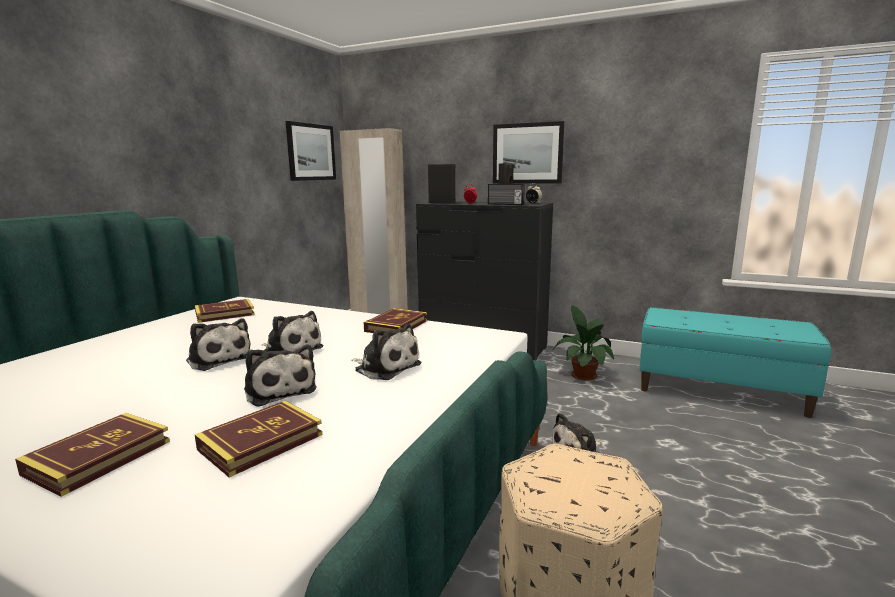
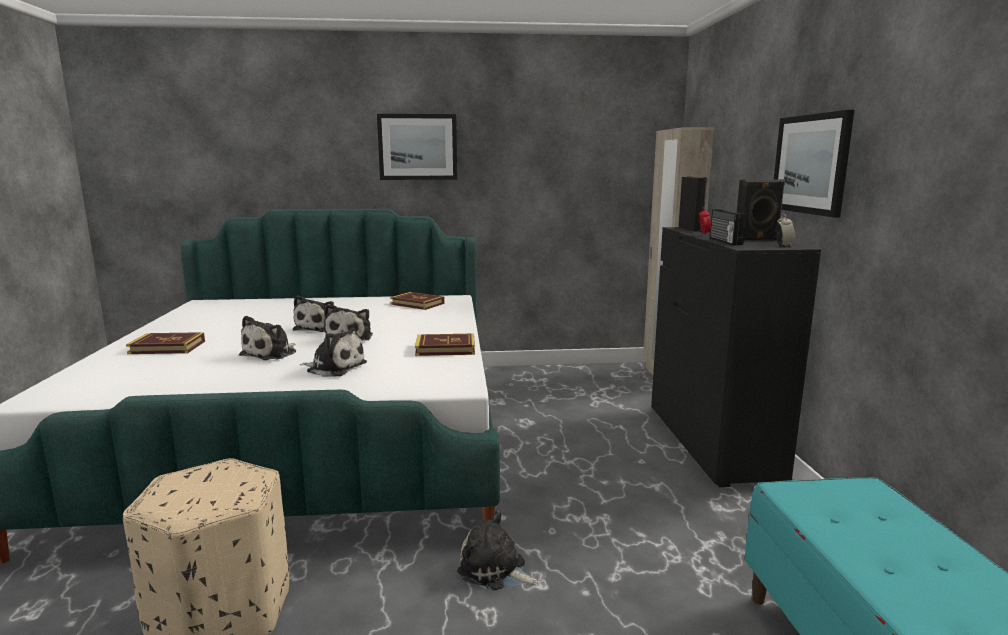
camera: 60 degrees right, 0 degrees up
(261, 442) = (190, 369): book -> none
(311, 152) = (616, 157): picture -> picture (417, 147)
(385, 367) = (334, 367): plush toy -> plush toy turned 75 degrees counterclockwise
(583, 374) = (734, 533): potted plant -> none

